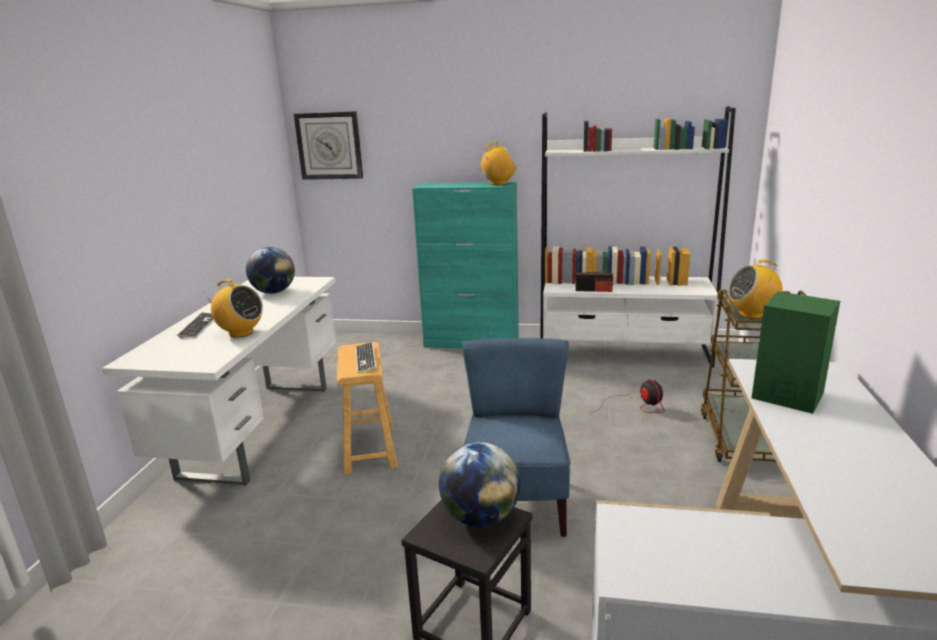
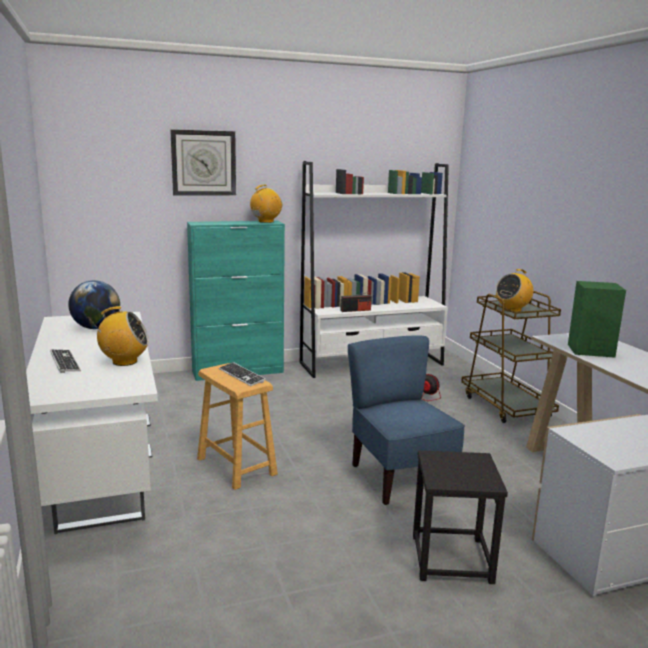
camera: 30 degrees left, 5 degrees down
(329, 146) = (89, 183): wall clock -> wall clock (203, 163)
(481, 517) = (461, 462): globe -> none

